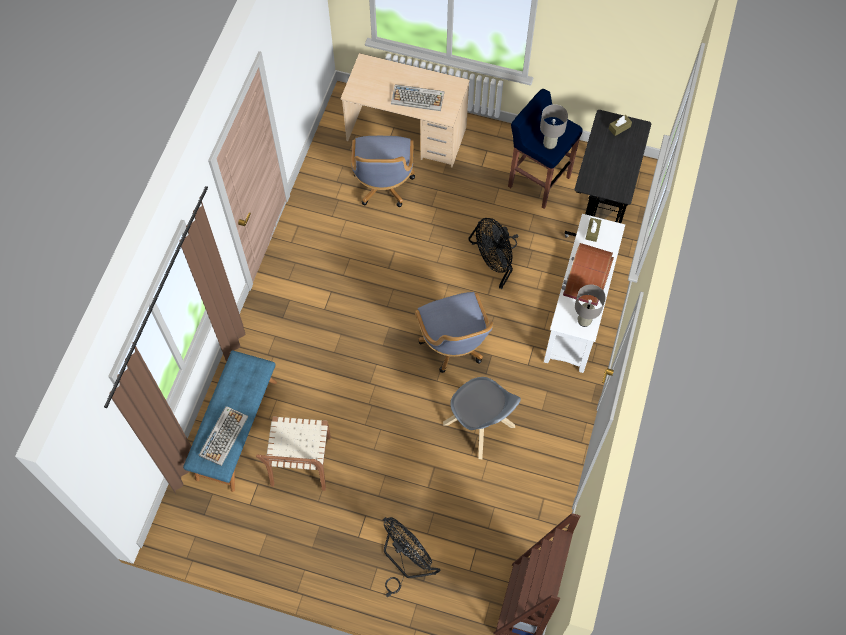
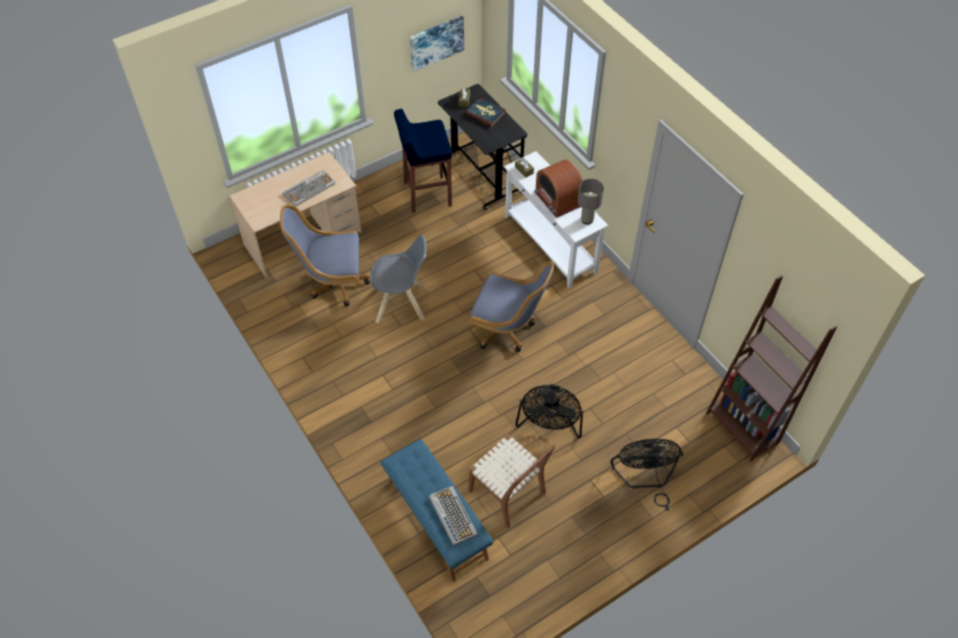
camera: 50 degrees left, 10 degrees down
(383, 189) = (333, 284): blue office chair -> blue office chair turned 135 degrees clockwise
(480, 426) = (583, 358): grey chair -> grey chair (401, 303)
(496, 259) = (461, 259): black fan -> black fan (548, 421)
(550, 144) = (435, 143): grey table lamp -> none
(620, 155) = (485, 114): none -> book
(629, 56) = (436, 42): none -> picture

